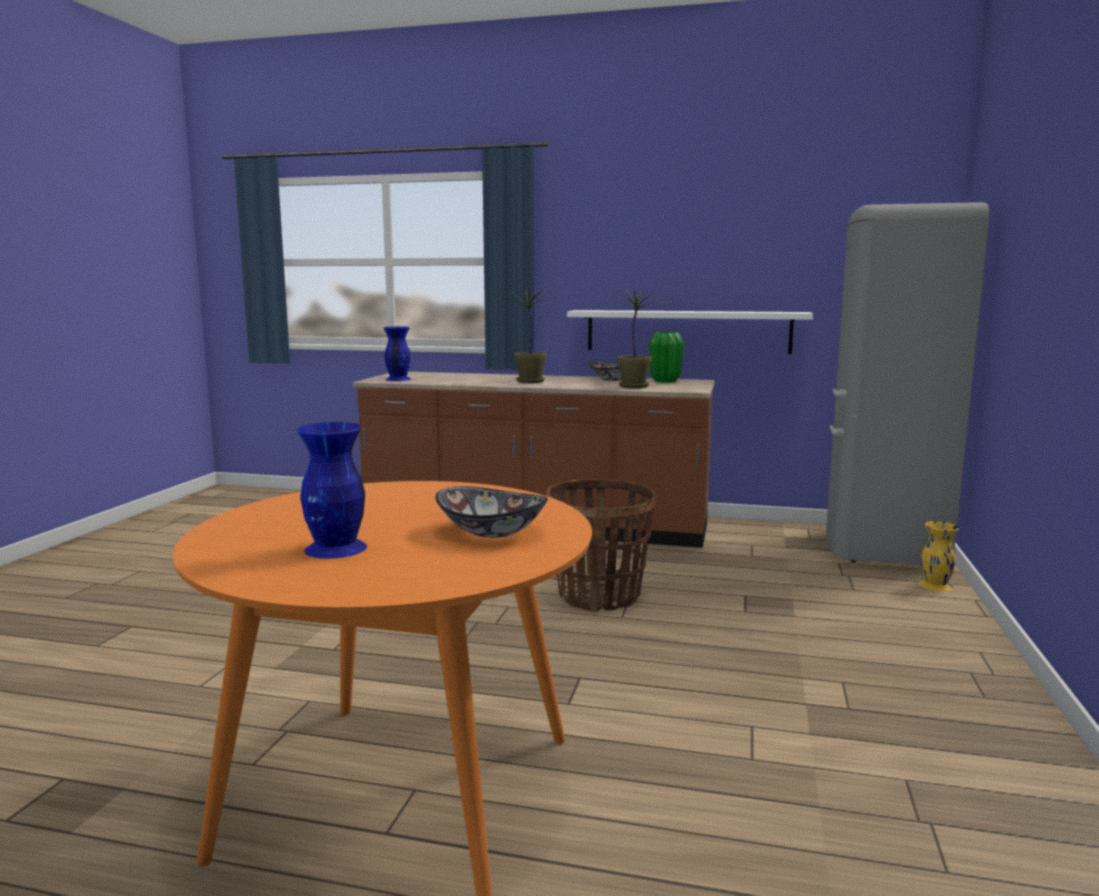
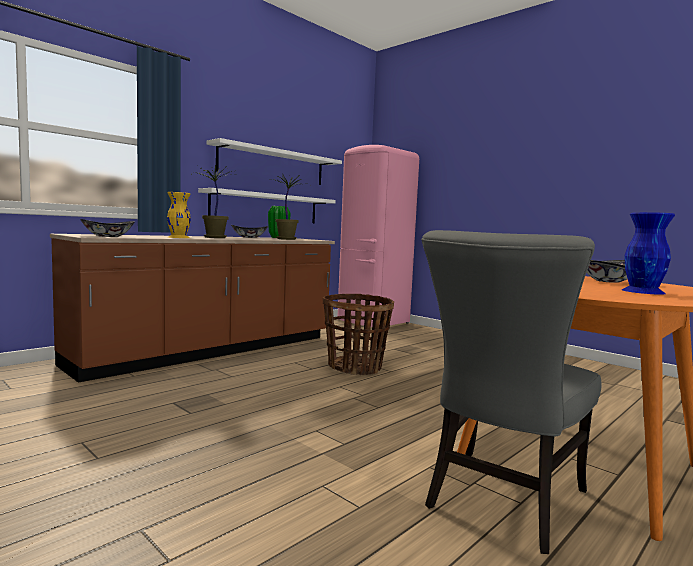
camera: 60 degrees left, 5 degrees down
(249, 752) = (501, 501): none -> grey chair
(397, 379) = (108, 236): blue vase -> bowl
(702, 263) = (273, 165): none -> white shelf
(881, 548) = (371, 322): grey fridge -> pink fridge
(935, 585) = (421, 328): yellow vase -> yellow vase (179, 237)

